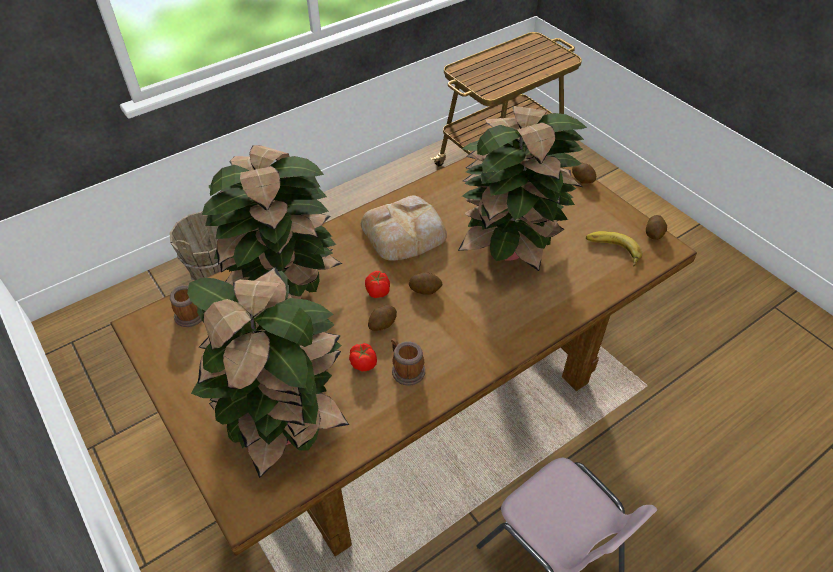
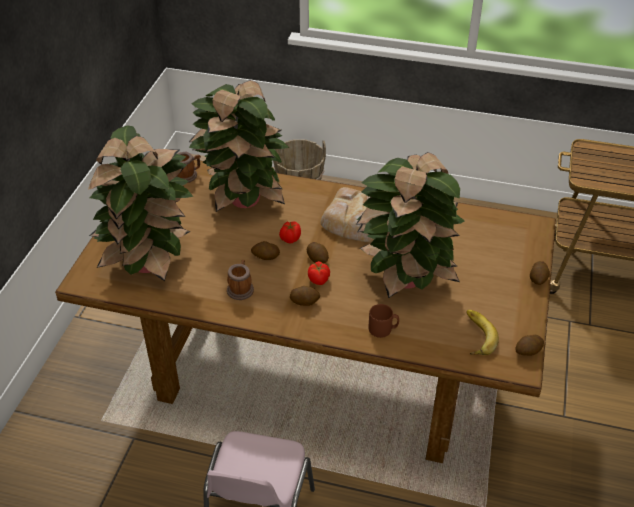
camera: 50 degrees right, 5 degrees down
(363, 364) = (225, 267): tomato -> tomato (319, 280)
(471, 332) = (305, 301): none -> potato
(555, 301) = (383, 329): none -> brown mug

